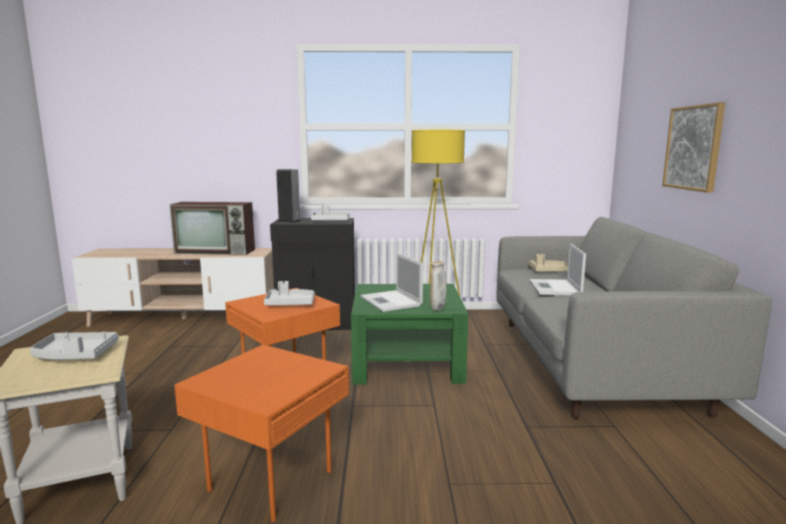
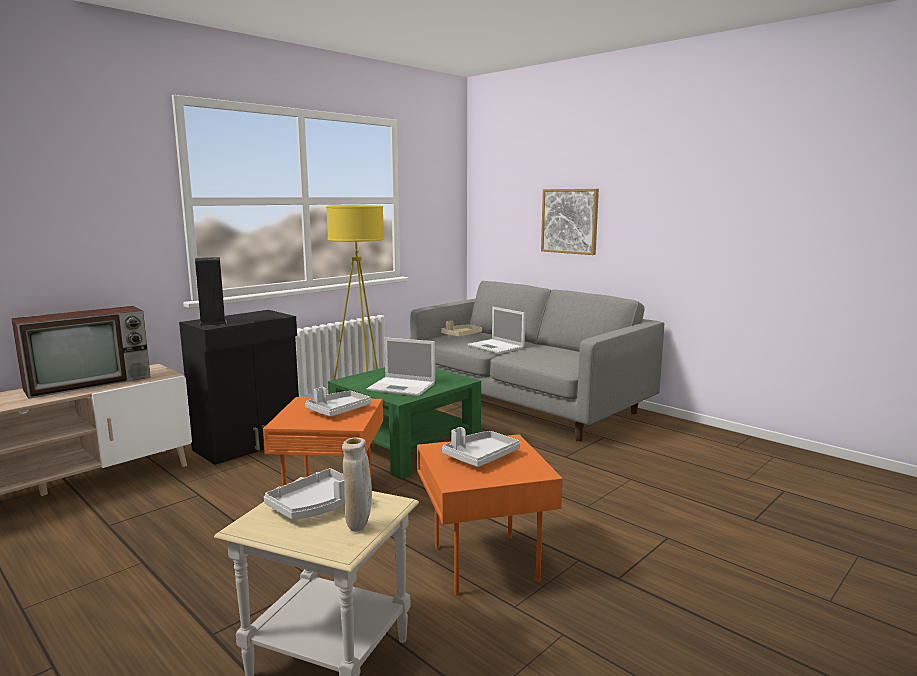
camera: 45 degrees left, 0 degrees up
(330, 221) = (263, 317): grey tray -> grey tray (480, 457)
(437, 309) = (453, 383): beige vase -> beige vase (359, 528)

